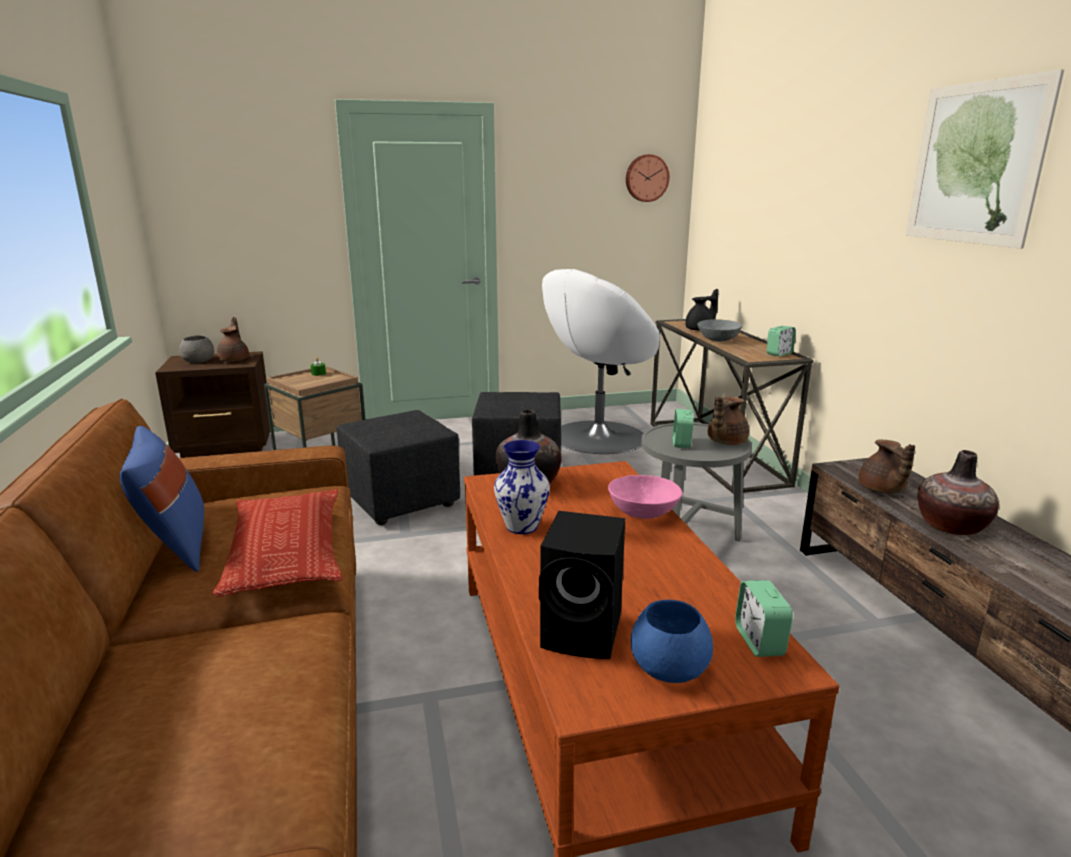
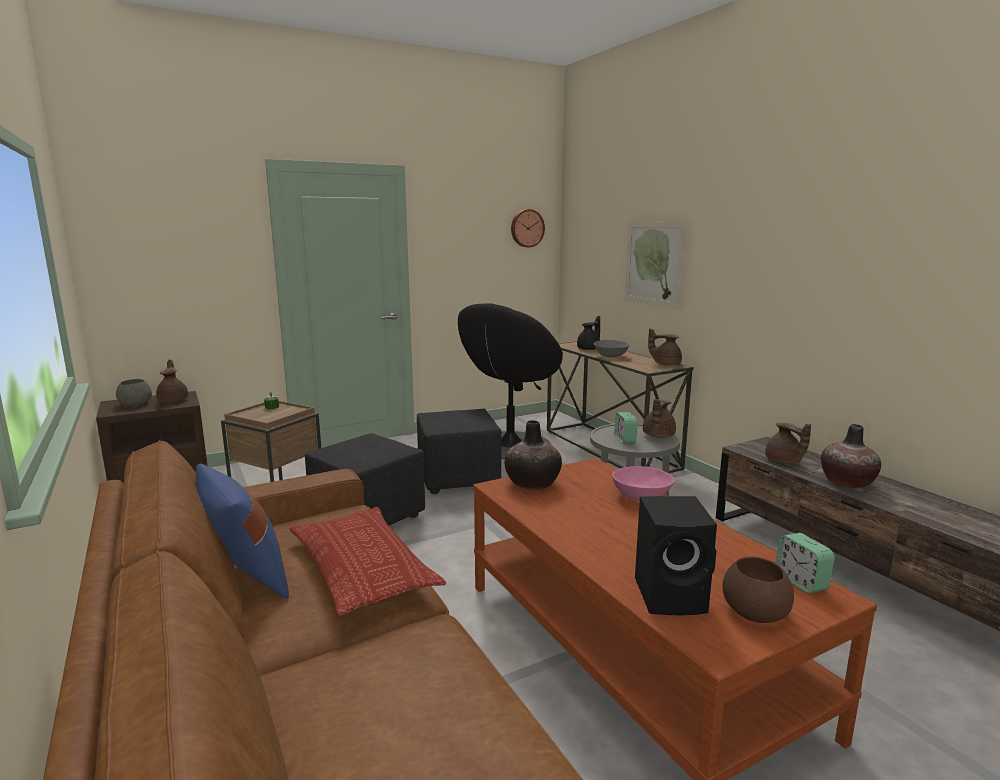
camera: 15 degrees left, 5 degrees down
(522, 526) = (555, 519): vase -> none
(597, 437) = (509, 445): white armchair -> black armchair
(669, 668) = (756, 612): blue bowl -> brown bowl
(779, 353) = (665, 364): alarm clock -> brown teapot
(975, 163) = (823, 217): picture -> picture (654, 263)

